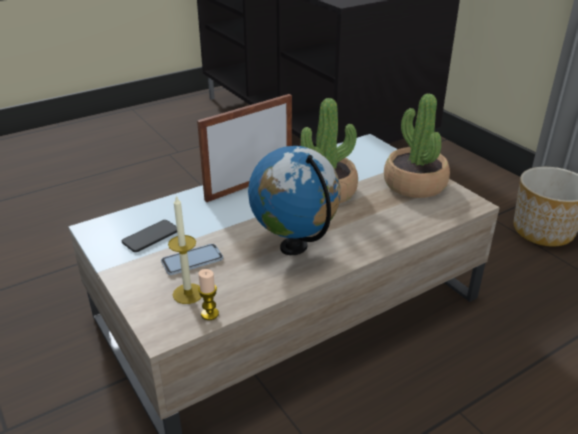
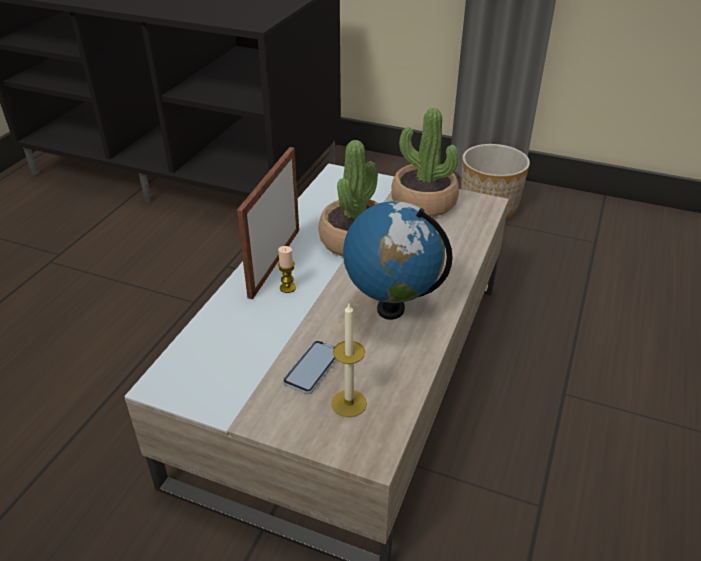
camera: 35 degrees left, 5 degrees up
(151, 237) = (239, 363): phone -> none
(209, 314) = (392, 412): candle -> candle (287, 288)

